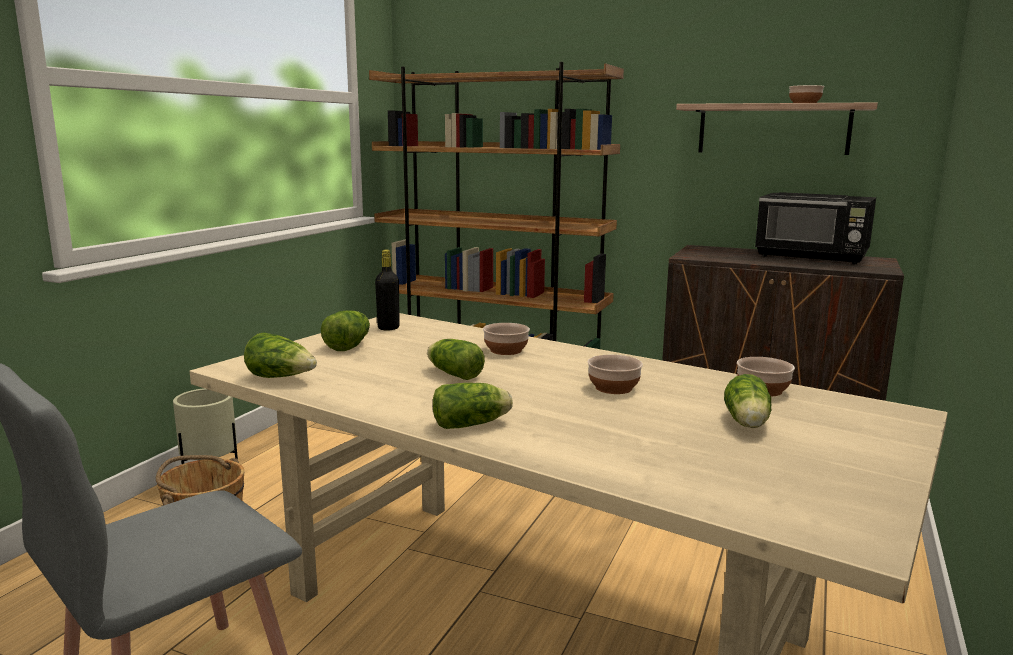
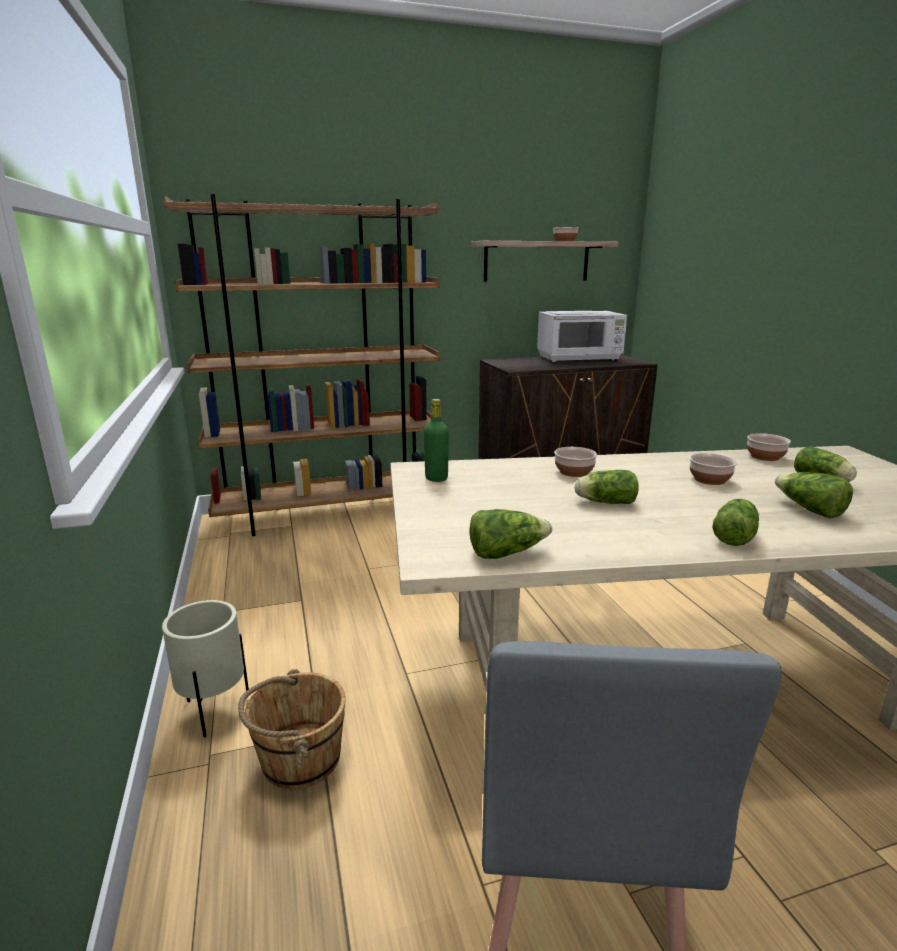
camera: 40 degrees left, 5 degrees up
(348, 345) = (458, 504): lettuce -> lettuce (809, 510)
(388, 328) = (436, 478): black bottle -> green bottle
(812, 257) = (579, 358): black microwave -> white microwave

